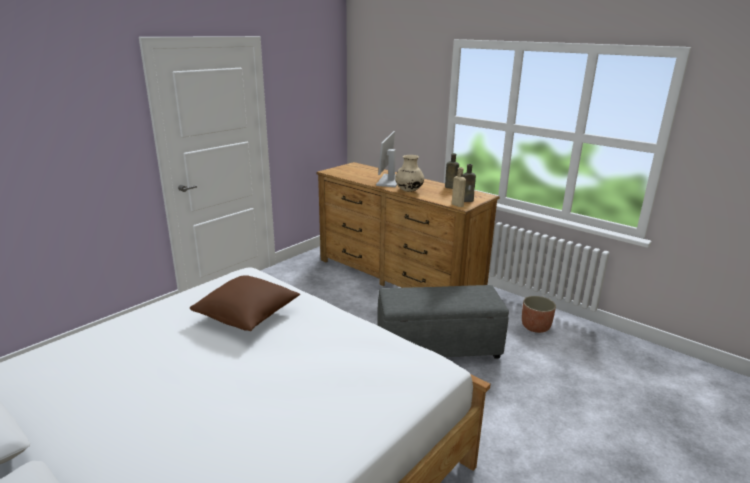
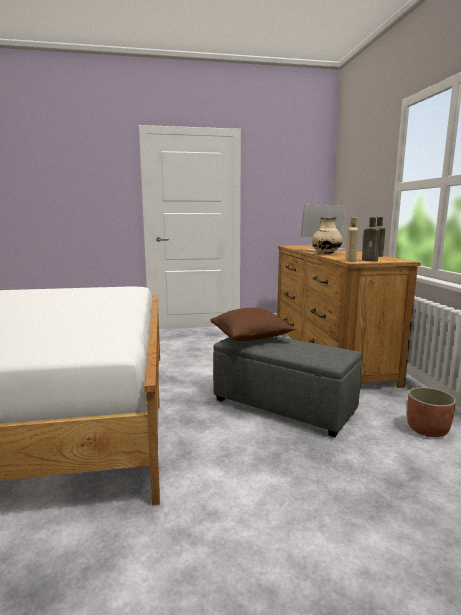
camera: 40 degrees right, 10 degrees down
(248, 315) = (80, 299): brown pillow -> brown pillow (250, 338)

